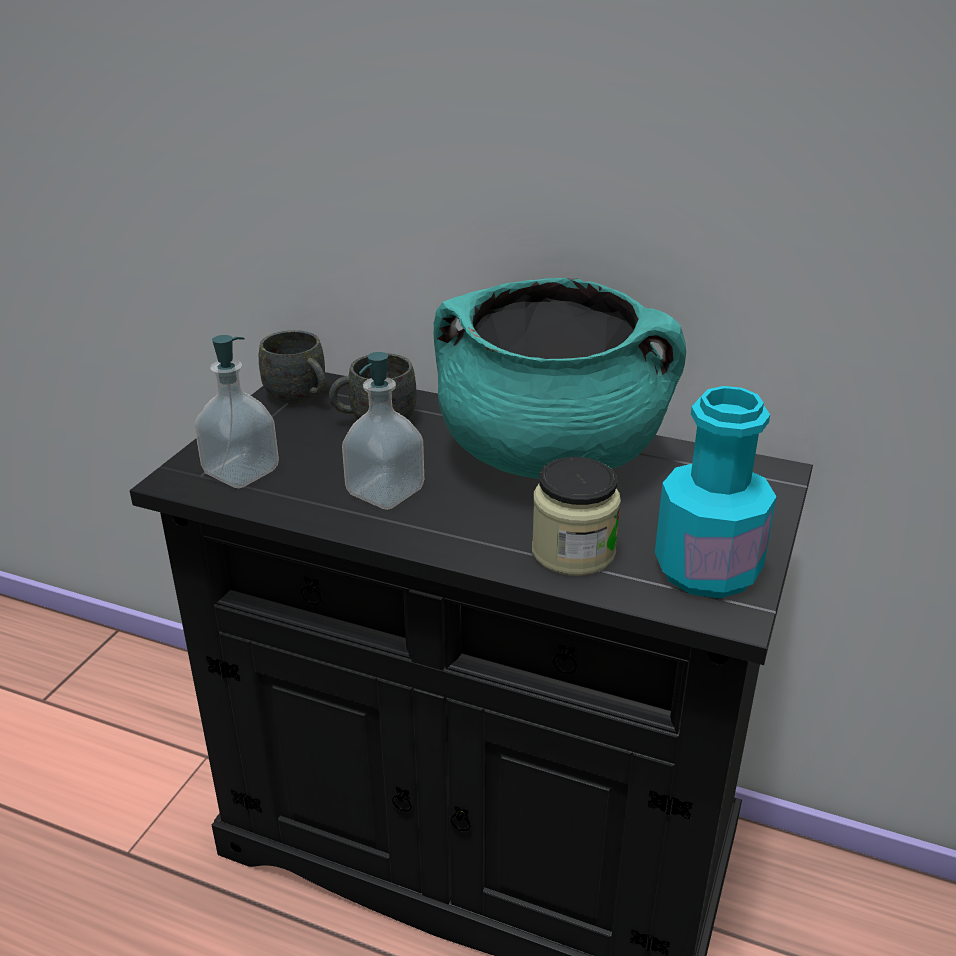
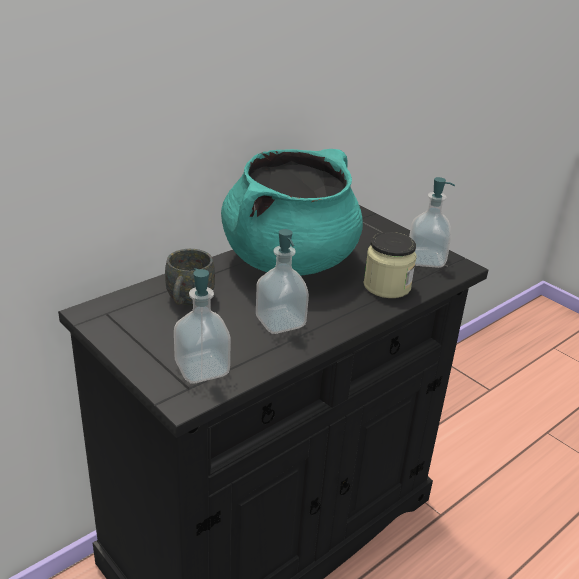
camera: 65 degrees left, 0 degrees up
(301, 398) = (120, 319): grey mug -> none
(707, 570) = (425, 260): turquoise bottle -> soap dispenser

